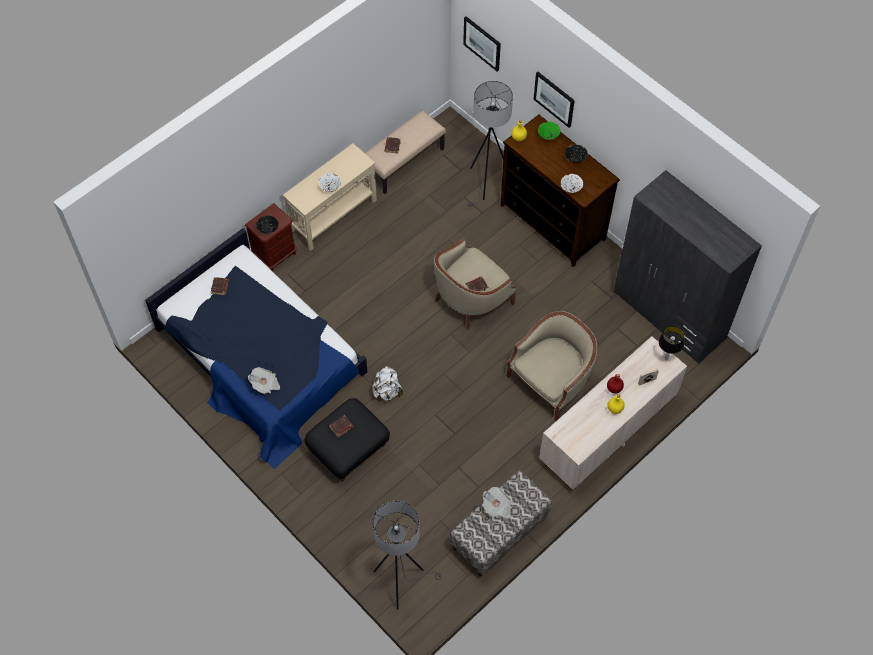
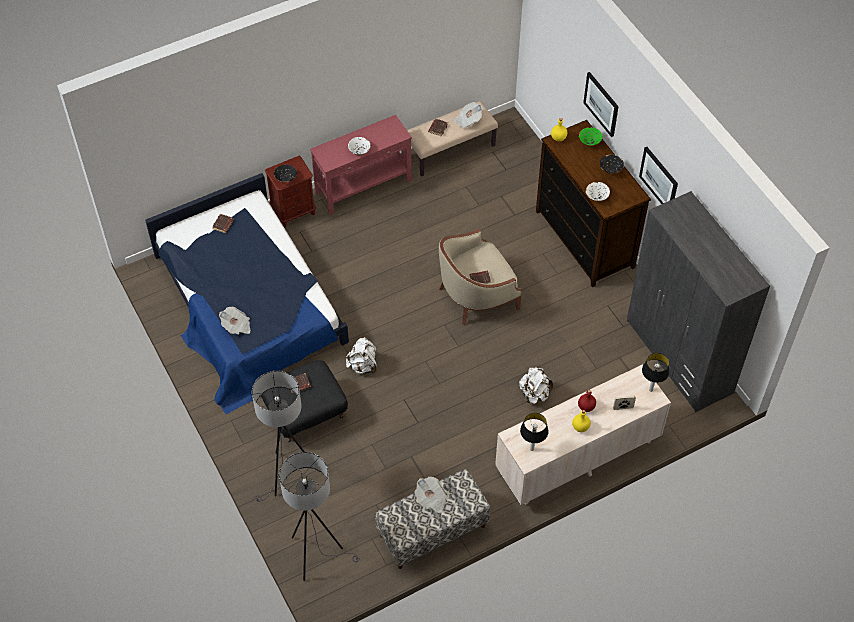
camera: 15 degrees right, 5 degrees down
(334, 215) = (364, 186): beige console table -> red console table
(417, 132) = (468, 120): none -> newspaper
(482, 43) = (545, 37): picture -> picture (659, 179)
(487, 183) = (529, 187): grey floor lamp -> grey floor lamp (288, 476)
(551, 381) = (534, 394): beige armchair -> white backpack
(578, 439) = (532, 448): none -> table lamp

